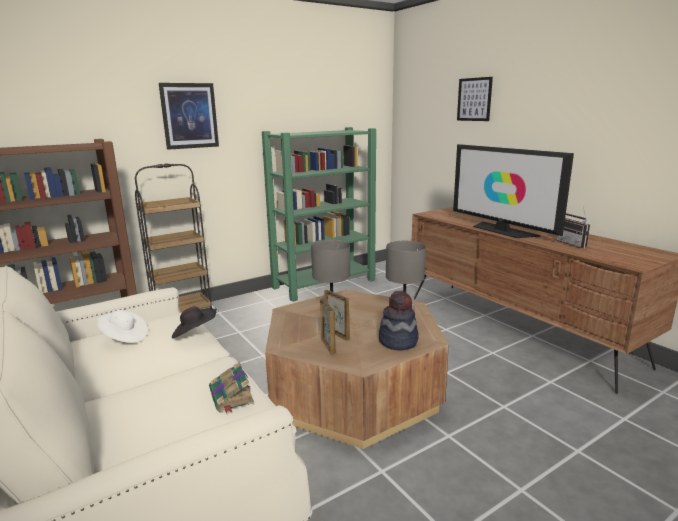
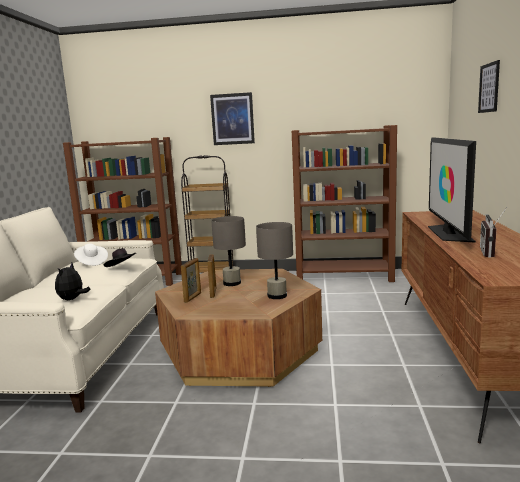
camera: 40 degrees right, 5 degrees down
(231, 396) = (72, 299): book -> plush toy
(324, 284) = (344, 276): green bookcase -> brown bookcase
(398, 341) = (241, 307): hat -> none

